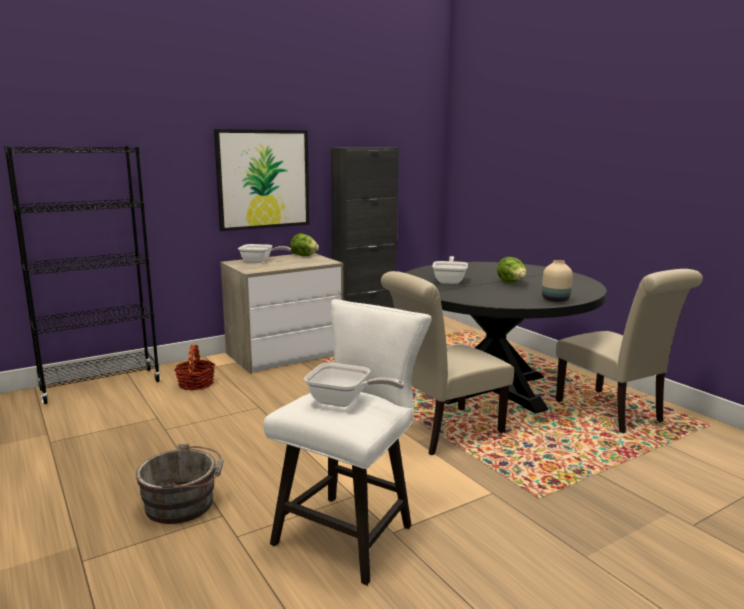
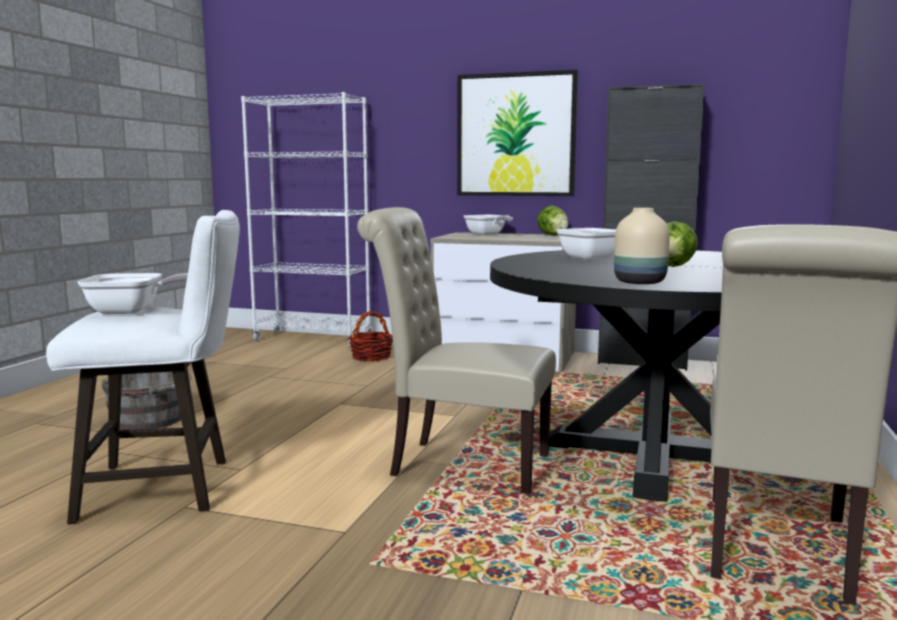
camera: 50 degrees right, 5 degrees down
(101, 385) = (312, 340): black bookcase -> white bookcase
(344, 402) = (133, 311): frying pan -> frying pan turned 75 degrees counterclockwise

